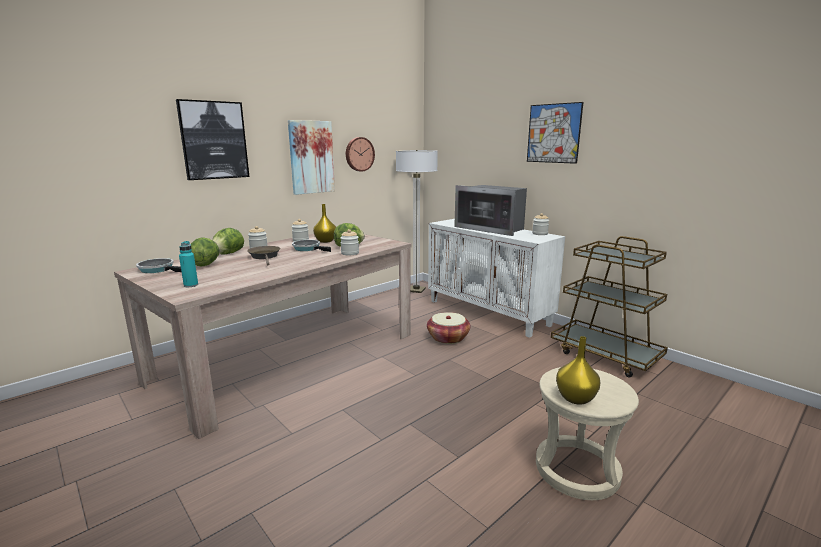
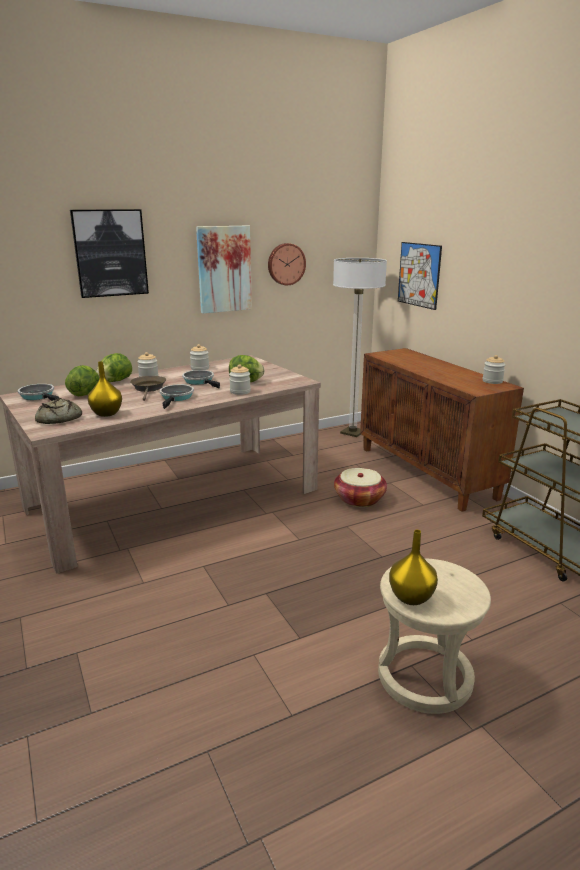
camera: 15 degrees right, 5 degrees up
(191, 285) = (58, 419): turquoise bottle -> bread
(296, 261) = (176, 398): none -> frying pan
(326, 241) = (226, 372): yellow vase -> yellow vase (107, 414)
(488, 313) = (427, 472): white cabinet -> brown cabinet
(491, 228) = (436, 368): microwave -> none
(553, 133) = (521, 250): picture -> picture (419, 275)

